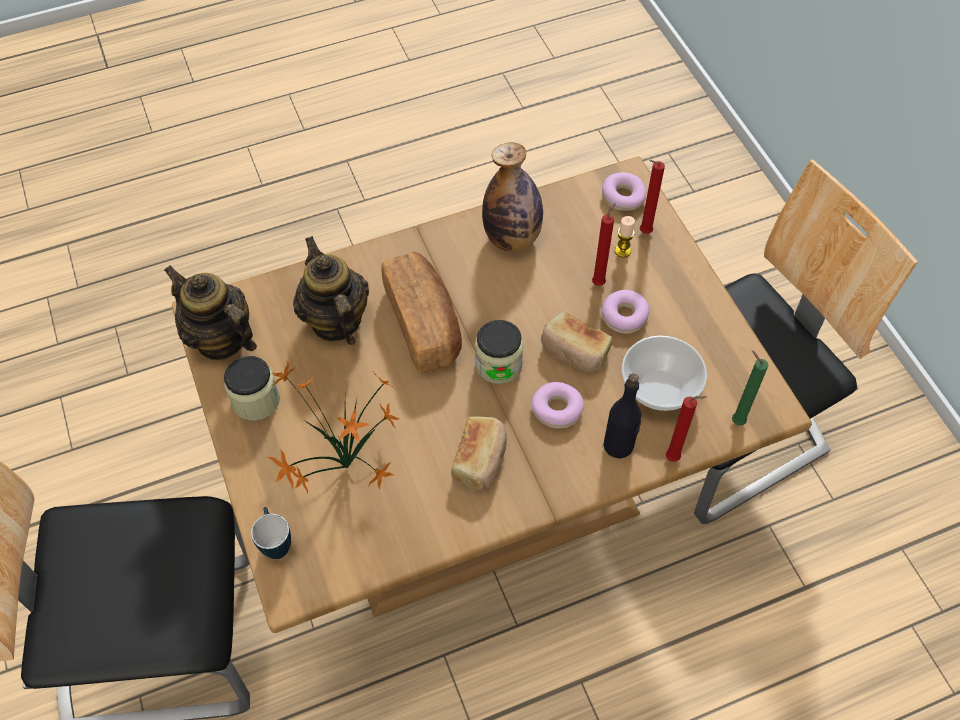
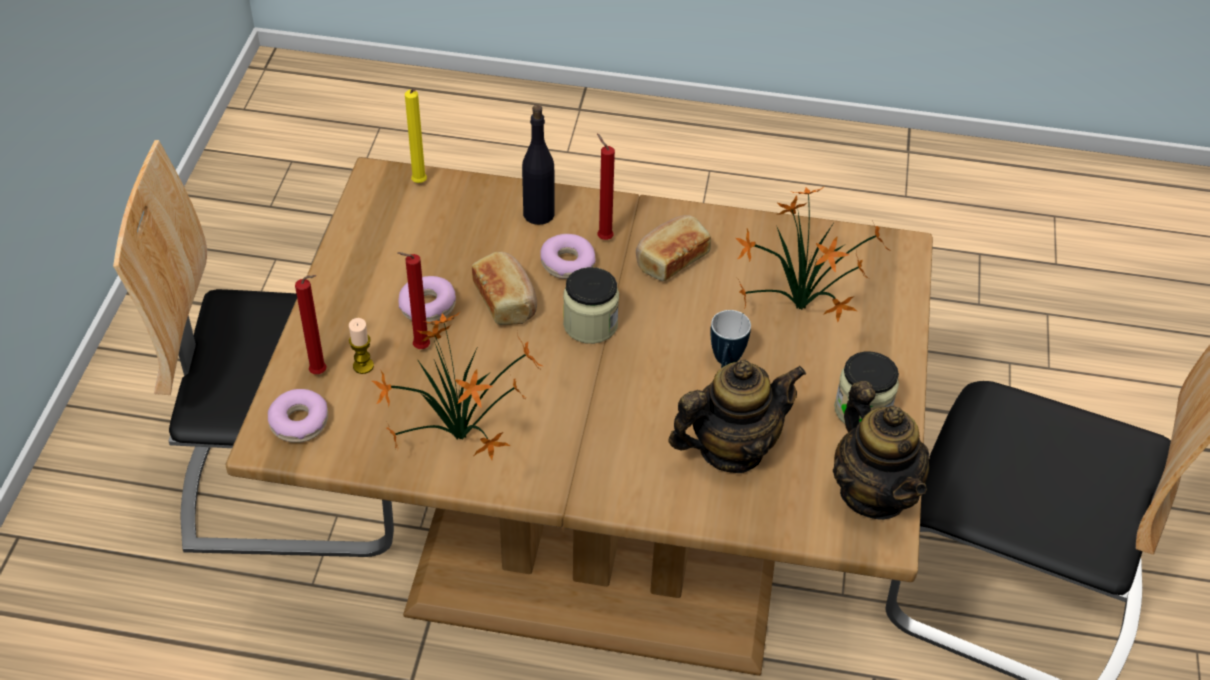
camera: 150 degrees left, 10 degrees down
(276, 542) = (899, 284): mug -> mug (725, 363)
(335, 321) = (731, 449): teapot -> teapot turned 120 degrees counterclockwise
(424, 323) = (636, 398): bread -> none
(512, 238) = (466, 440): bottle -> potted plant
(660, 390) = (459, 234): bowl -> none
(675, 458) = (500, 184): red candle -> red candle (603, 237)
(735, 420) = (420, 184): green candle -> yellow candle

